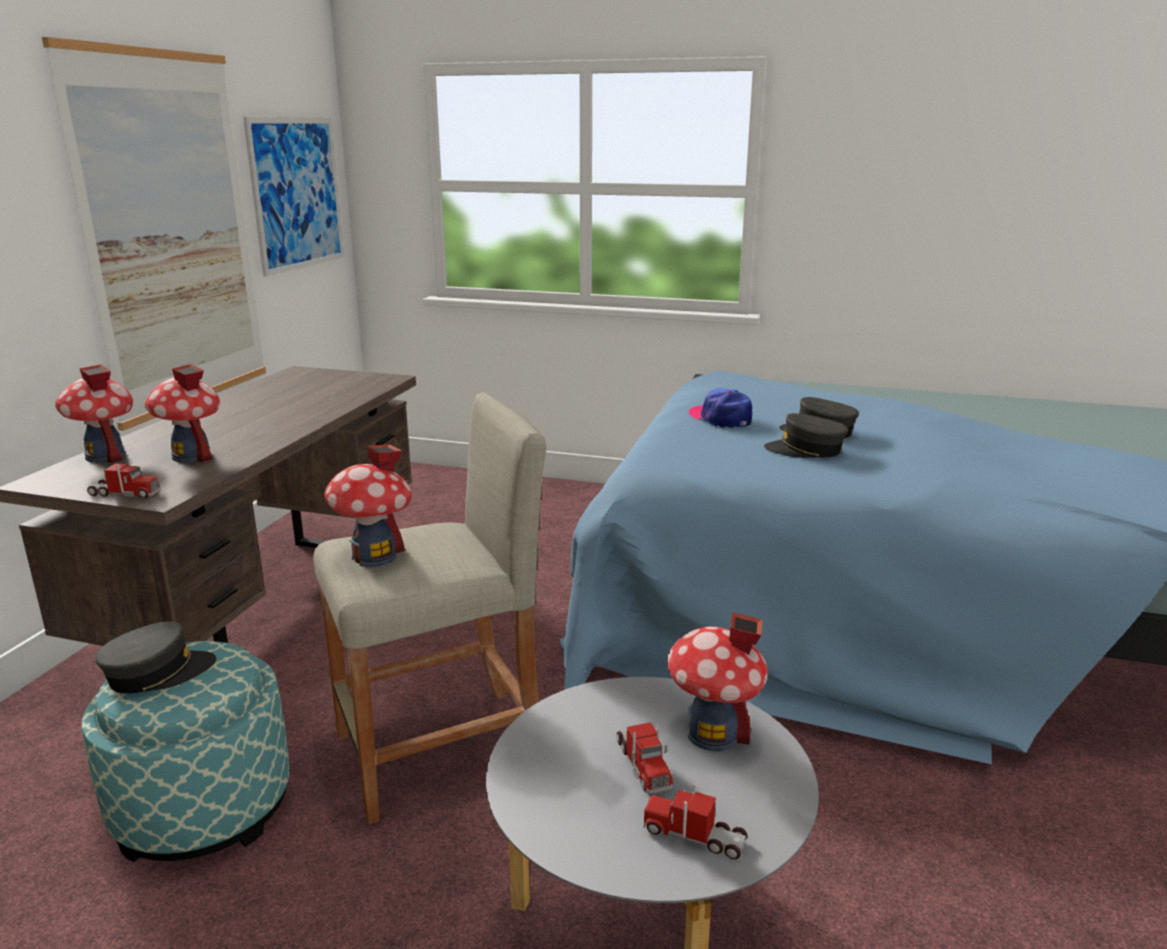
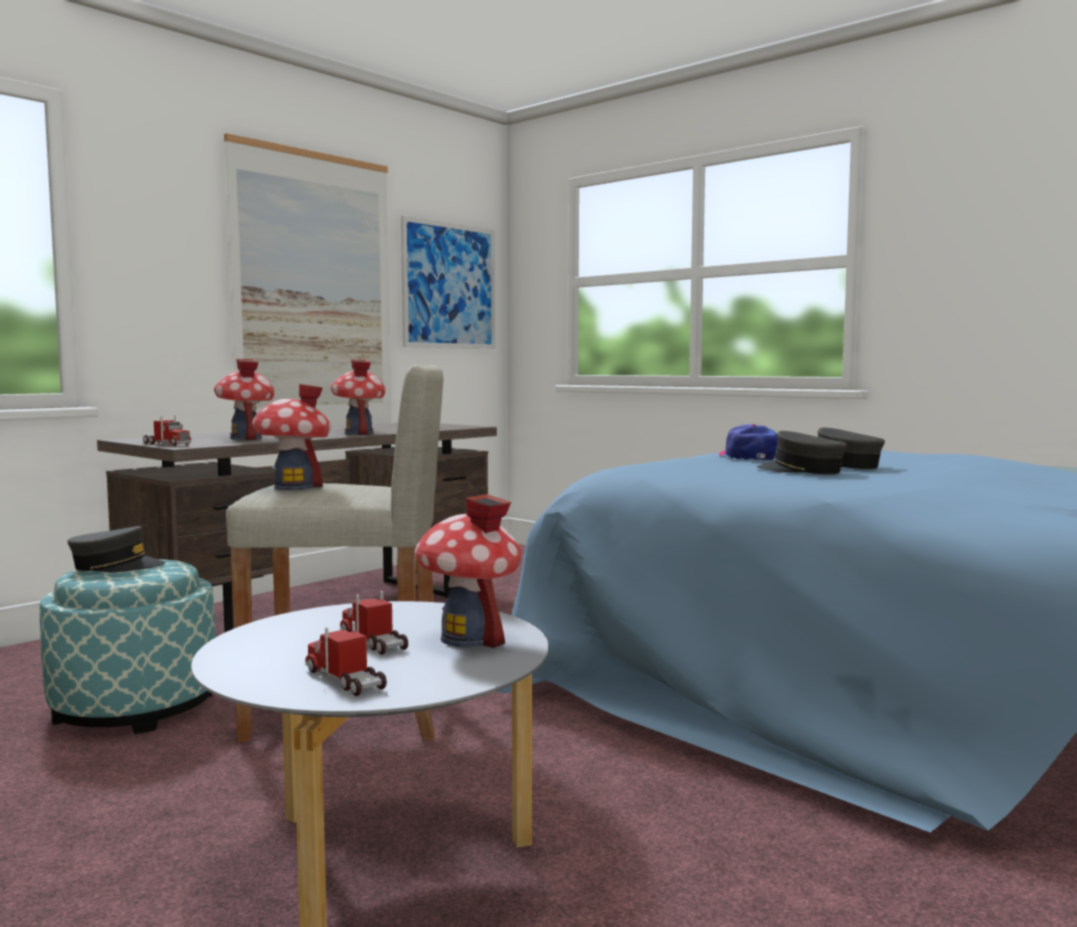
camera: 25 degrees right, 15 degrees down
(105, 455) = (191, 435): toy house -> toy house (359, 433)
(643, 765) = (373, 642): toy truck -> toy truck turned 135 degrees clockwise

